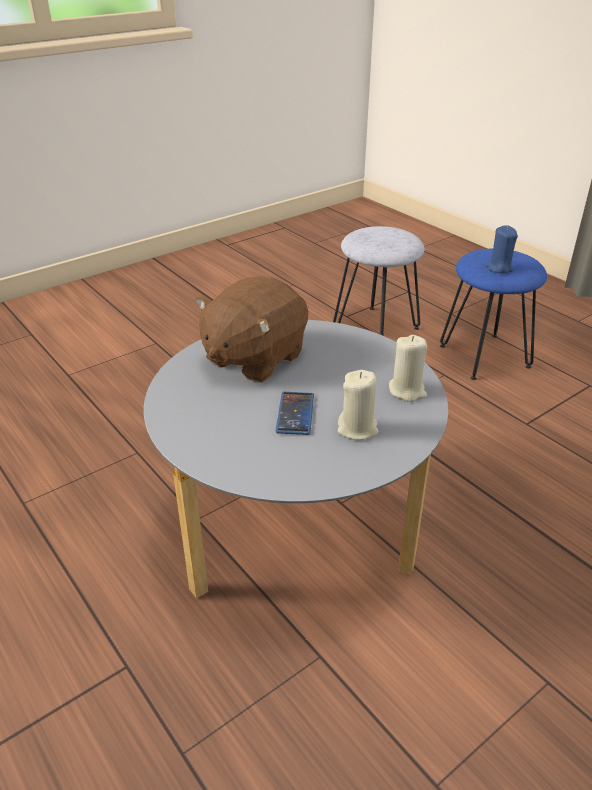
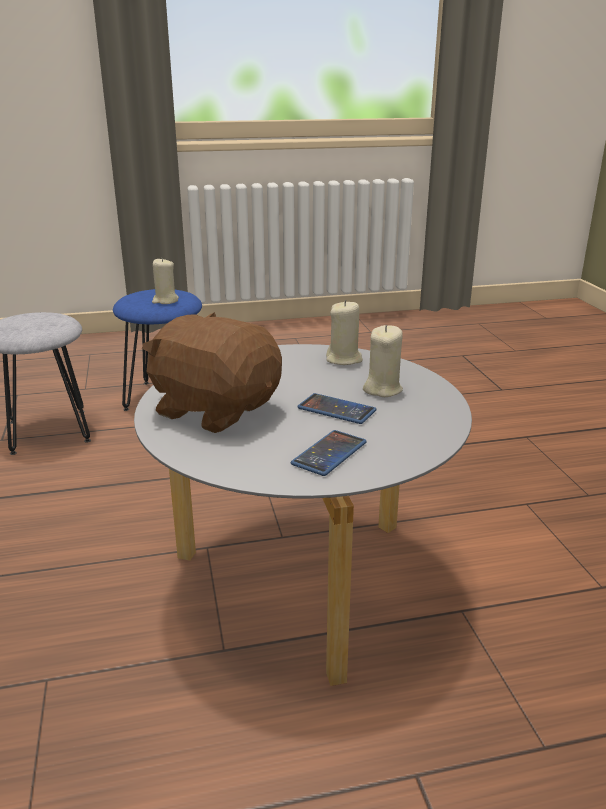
camera: 65 degrees left, 10 degrees down
(215, 430) = (329, 453): none -> phone
(253, 358) = (215, 409): brown plush toy -> brown plush toy turned 150 degrees clockwise
(499, 268) = (165, 301): blue candle -> beige candle

